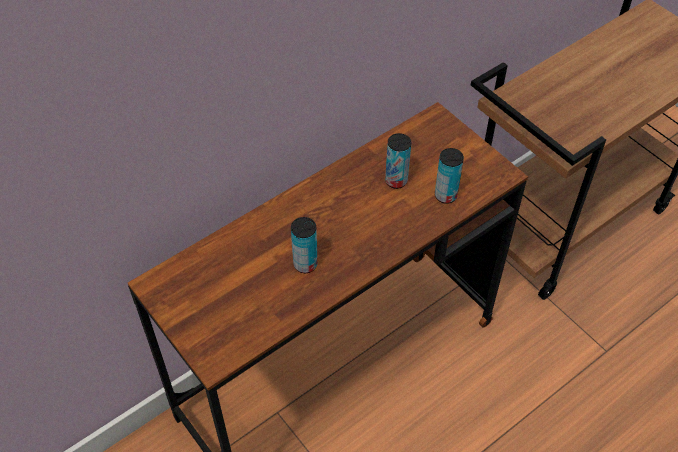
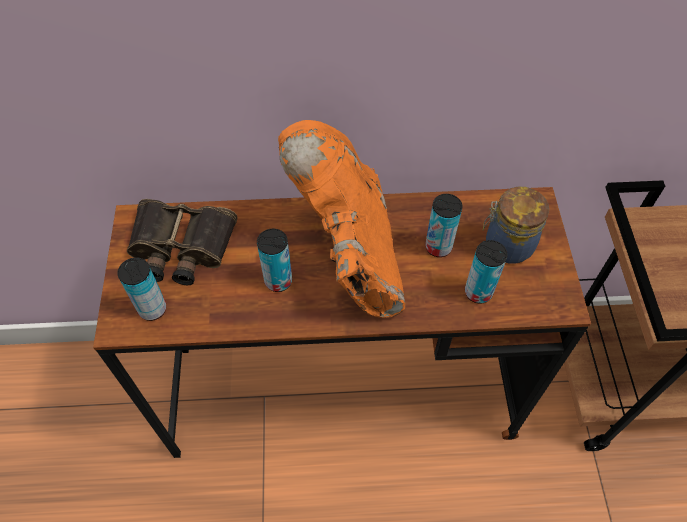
camera: 35 degrees right, 5 degrees up
(210, 283) = (180, 248): none -> binoculars
(229, 336) = (152, 309): none -> can
(342, 219) = (351, 256): none -> orange boot
(439, 156) = (506, 245): none -> jar

